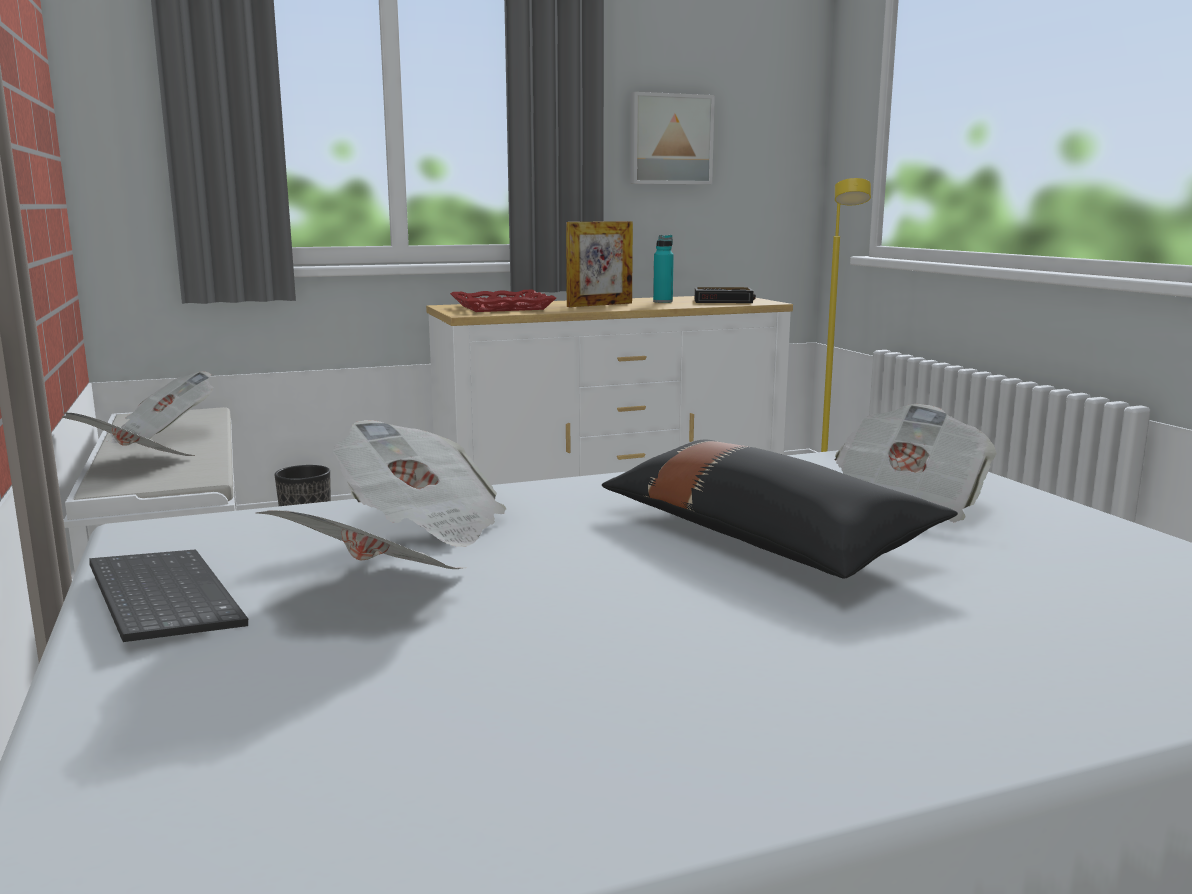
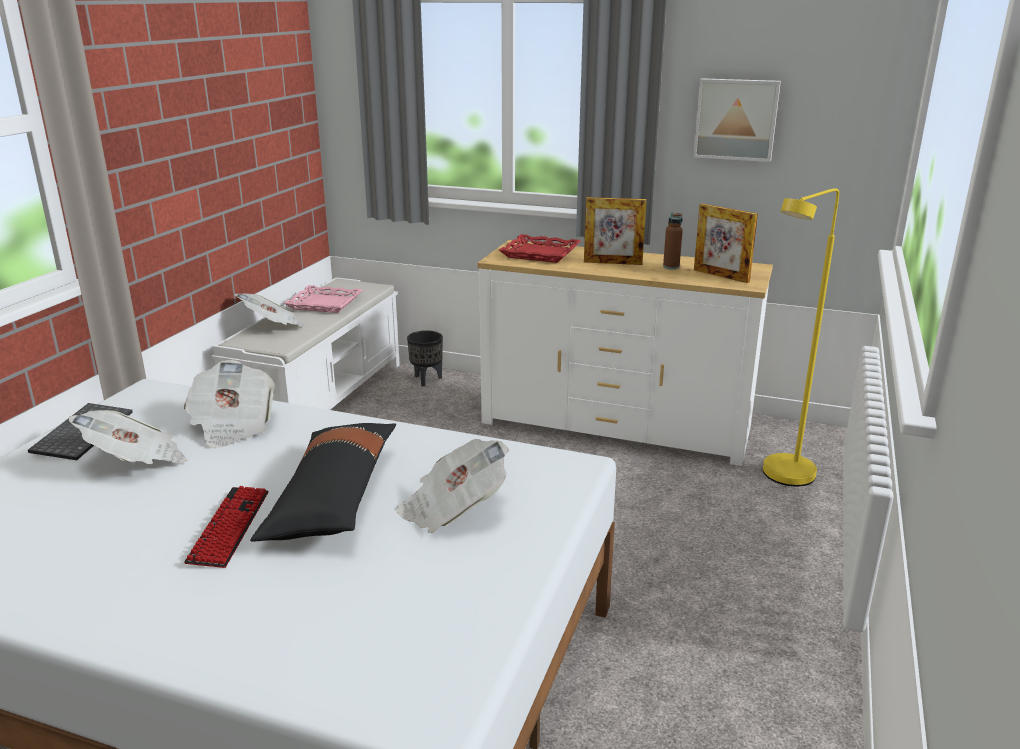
camera: 40 degrees right, 10 degrees up
(163, 435) = (324, 304): newspaper -> pink tray
(663, 301) = (671, 267): turquoise bottle -> brown bottle
(724, 301) = (721, 276): alarm clock -> picture frame
(729, 599) = (229, 527): none -> keyboard

